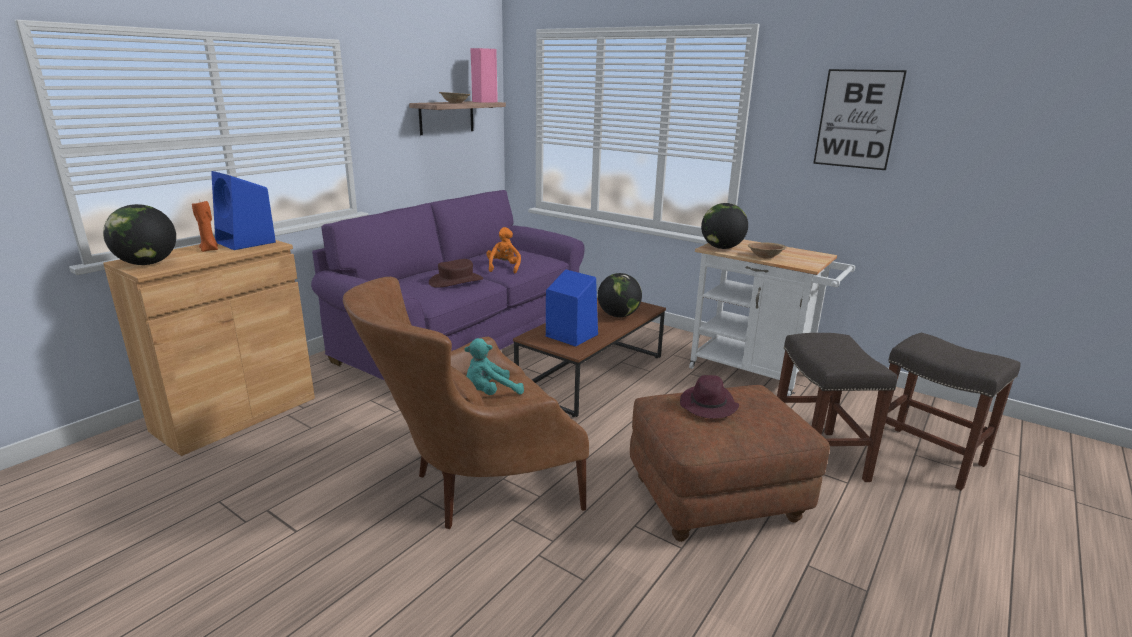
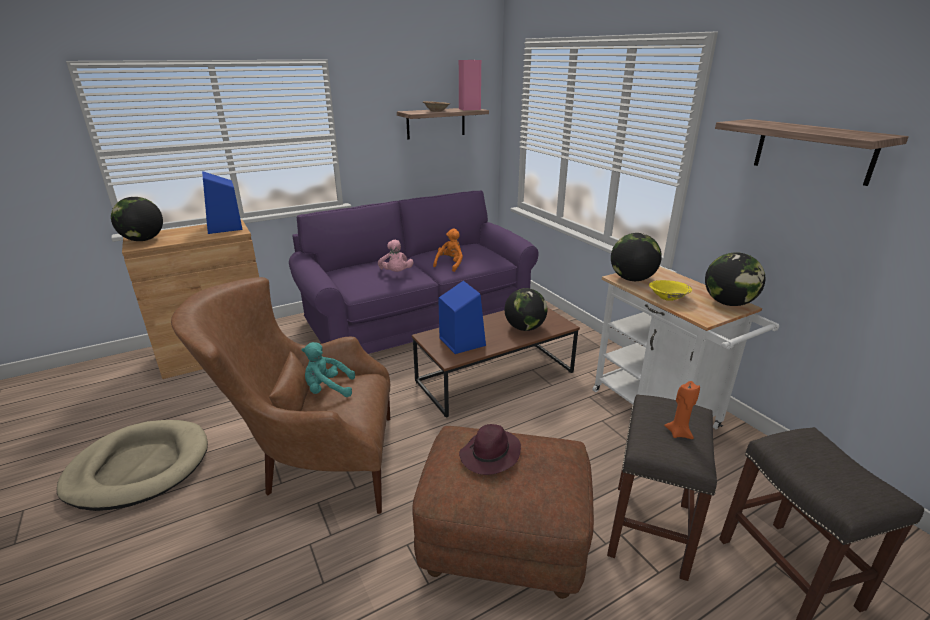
camera: 25 degrees right, 5 degrees up
(210, 249) = (194, 231): orange candle -> orange candle (678, 433)
(250, 550) = (139, 467): none -> beige dog bed
(456, 281) = (396, 273): brown hat -> pink plush toy
(765, 256) = (668, 297): brown bowl -> yellow bowl
(811, 255) = (728, 303): none -> globe
(857, 119) = (813, 151): picture -> shelf

